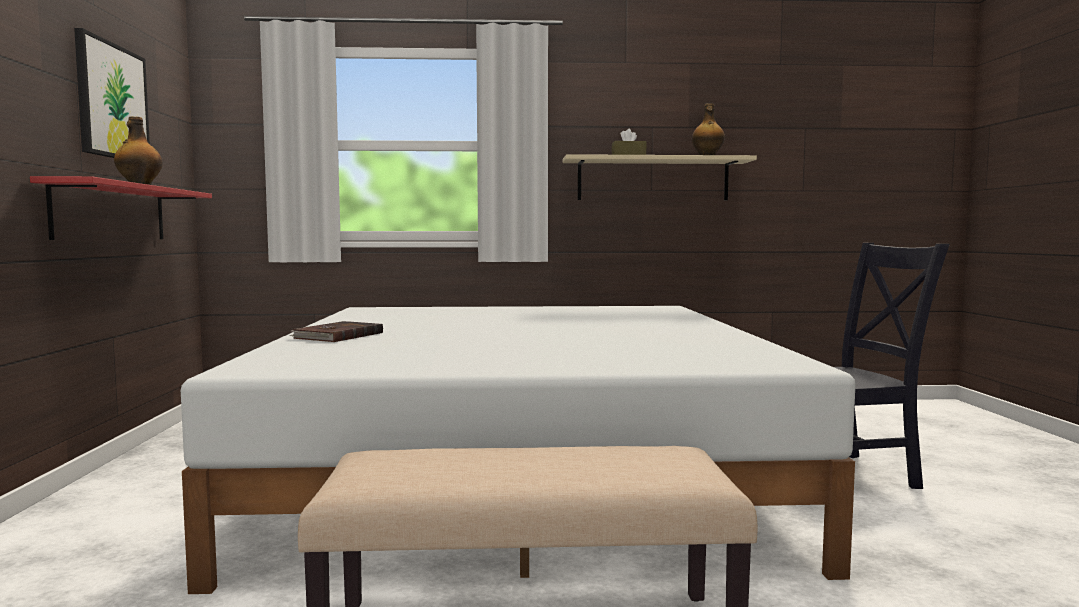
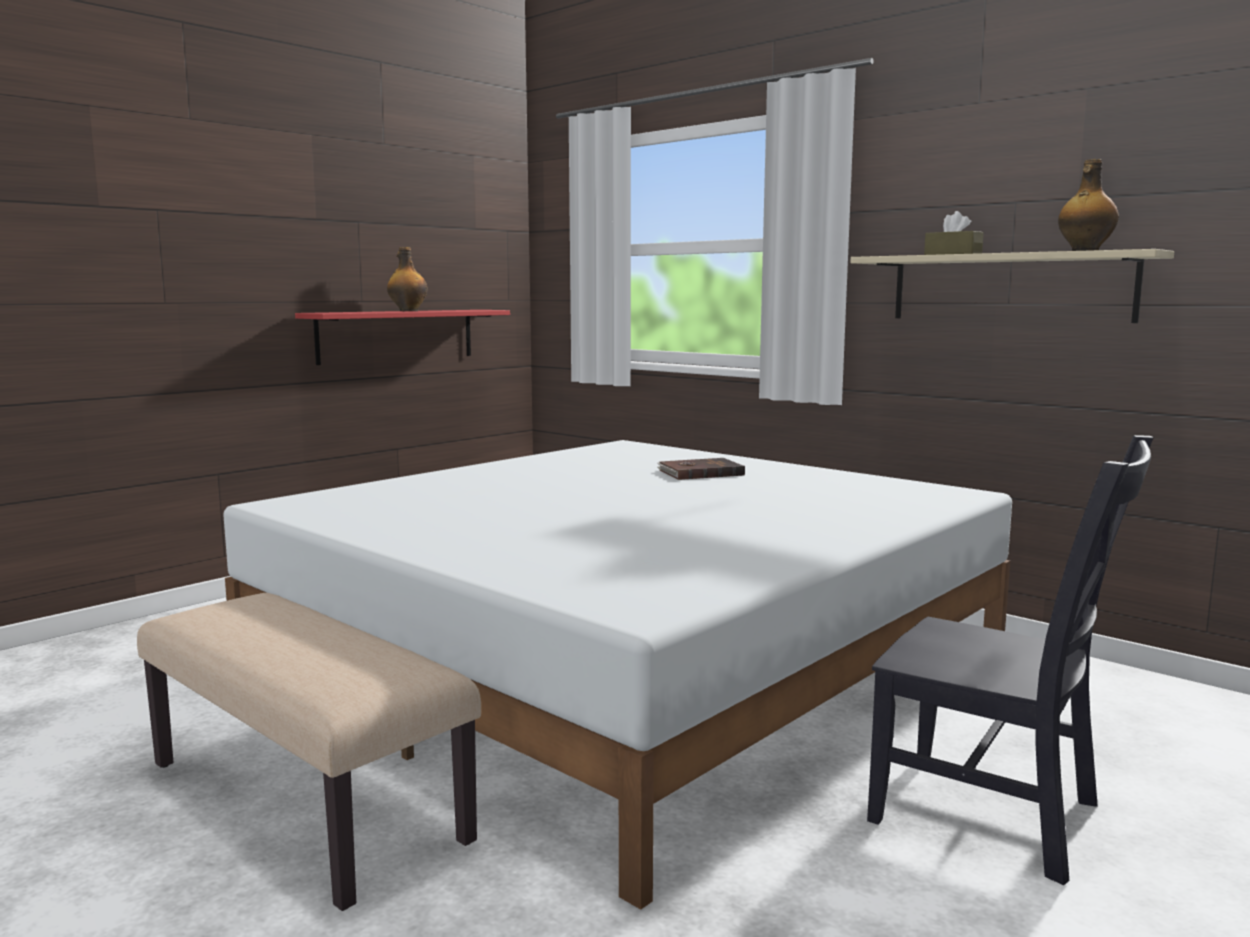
camera: 45 degrees right, 5 degrees up
(112, 101) = (402, 231): picture -> none
(337, 335) = (460, 478): brown book -> brown book (700, 472)

